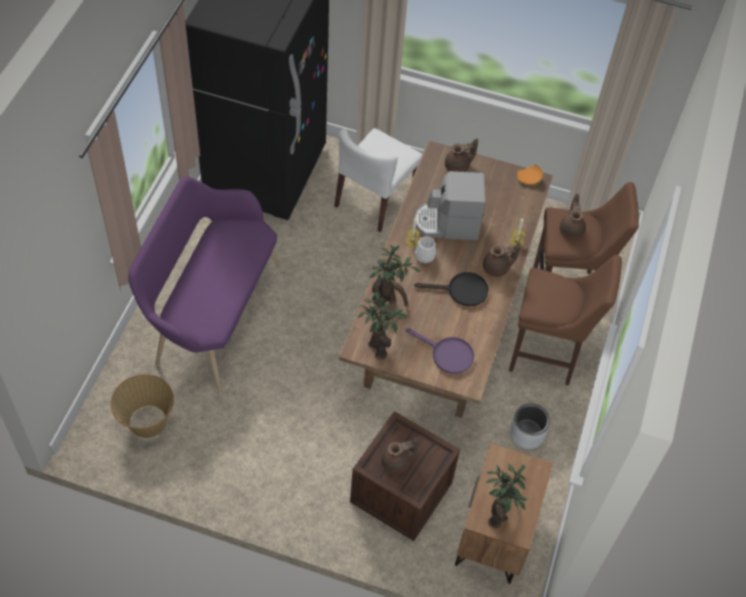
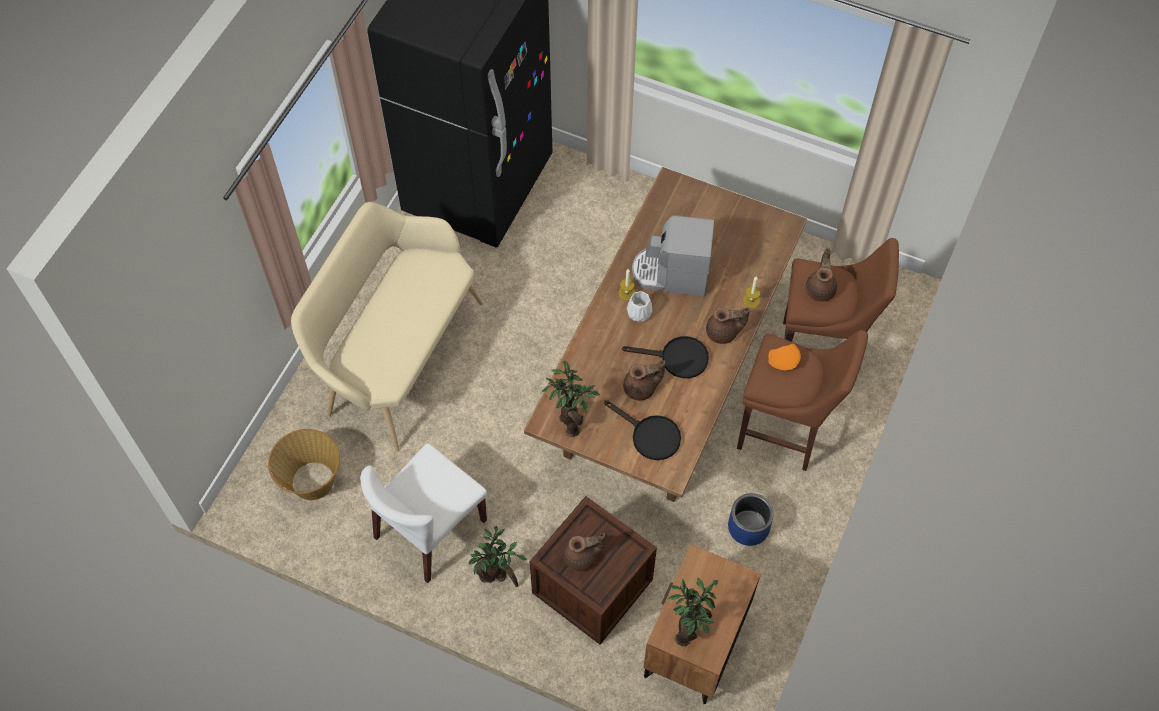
camera: 10 degrees right, 5 degrees up
(211, 314) = (397, 357): purple bench -> beige bench
(375, 199) = (603, 226): white chair -> white chair (430, 530)
(387, 301) = (588, 366): potted plant -> potted plant (496, 577)
(447, 354) = (650, 435): purple frying pan -> black frying pan
(458, 166) = (694, 202): brown teapot -> brown teapot (641, 388)
(527, 434) = (748, 527): grey planter -> blue planter
(529, 179) = (777, 222): orange plate -> orange plate (783, 361)

